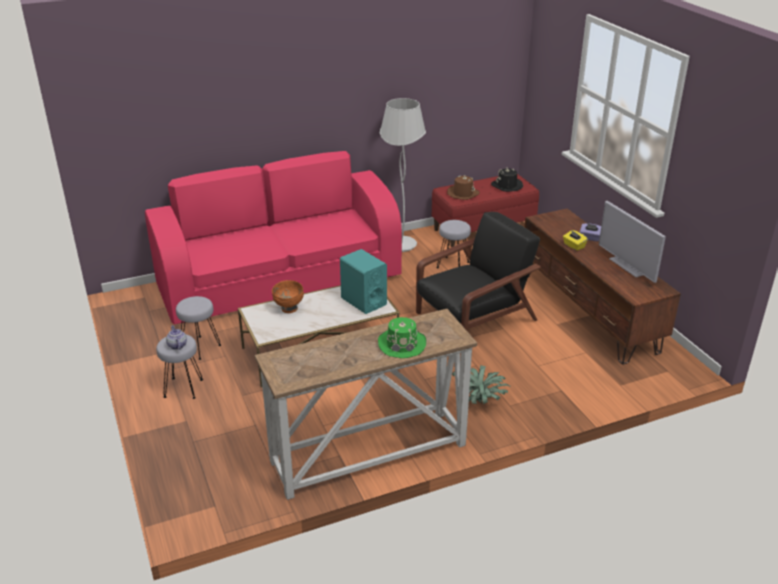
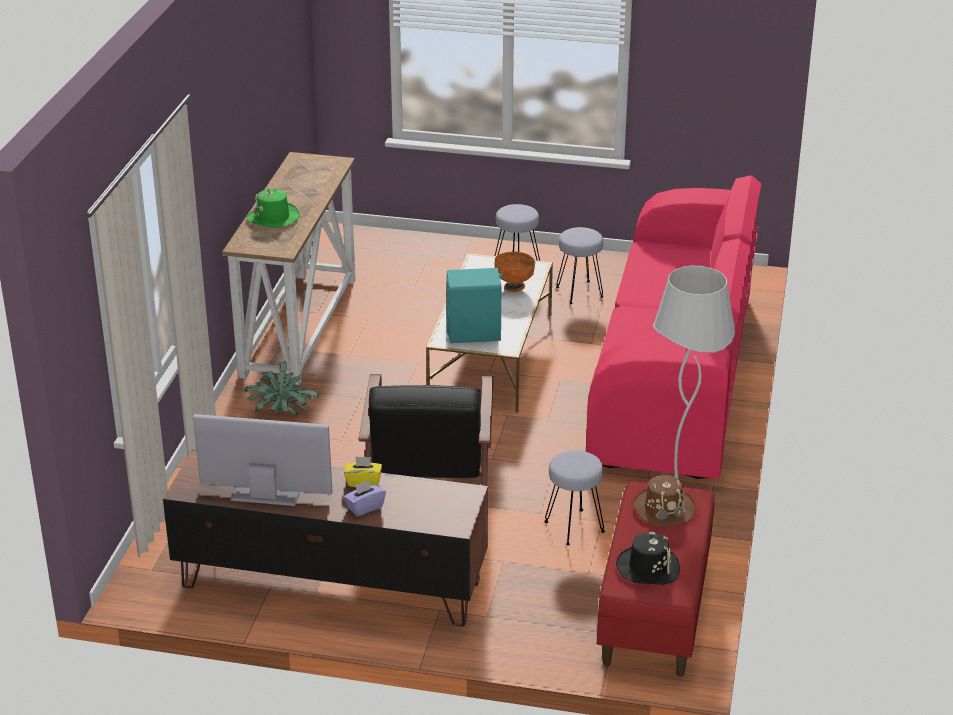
camera: 125 degrees right, 0 degrees up
(177, 345) = (512, 212): teapot -> none

